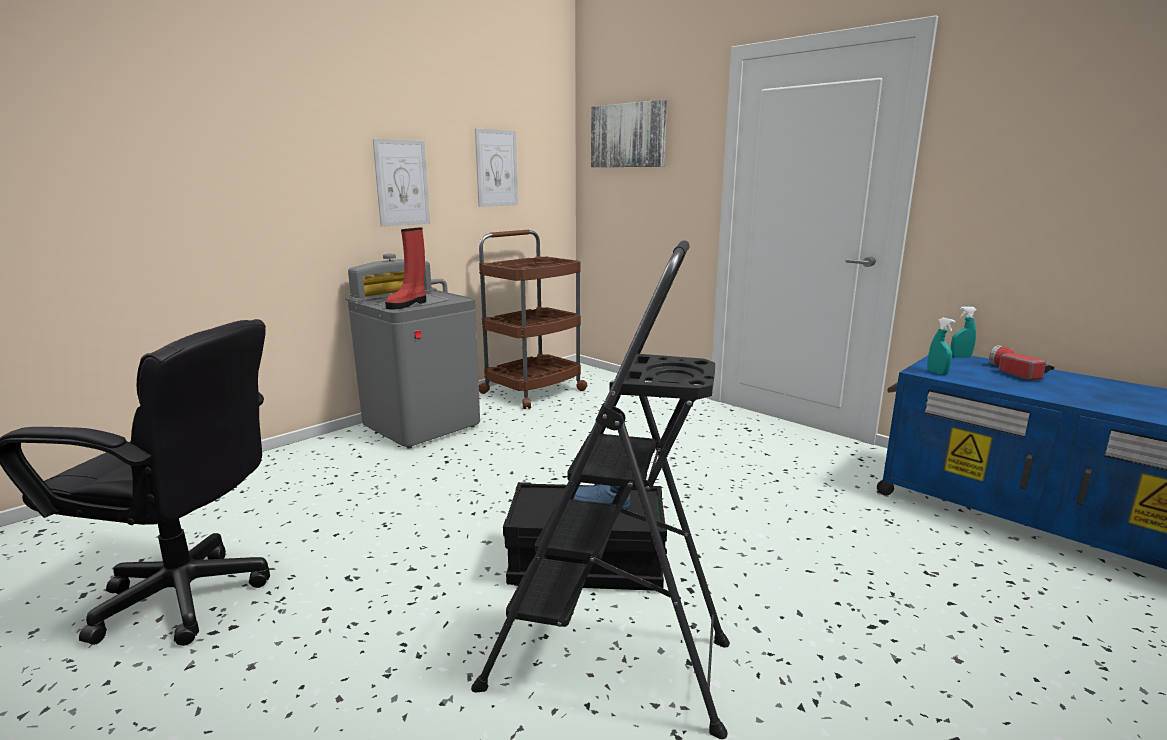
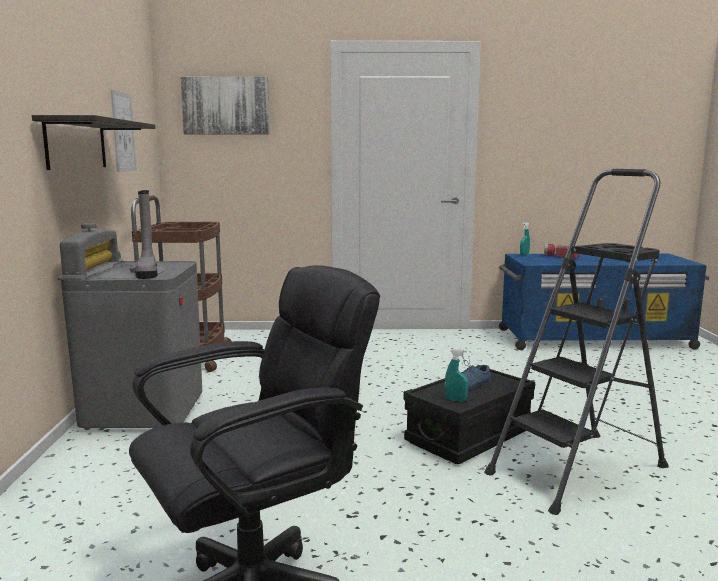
camera: 45 degrees left, 5 degrees down
(402, 183) = (76, 144): picture -> shelf
(408, 304) = (147, 273): red boot -> grey boot
(937, 372) = (537, 262): turquoise spray bottle -> turquoise spray bottle (456, 400)

